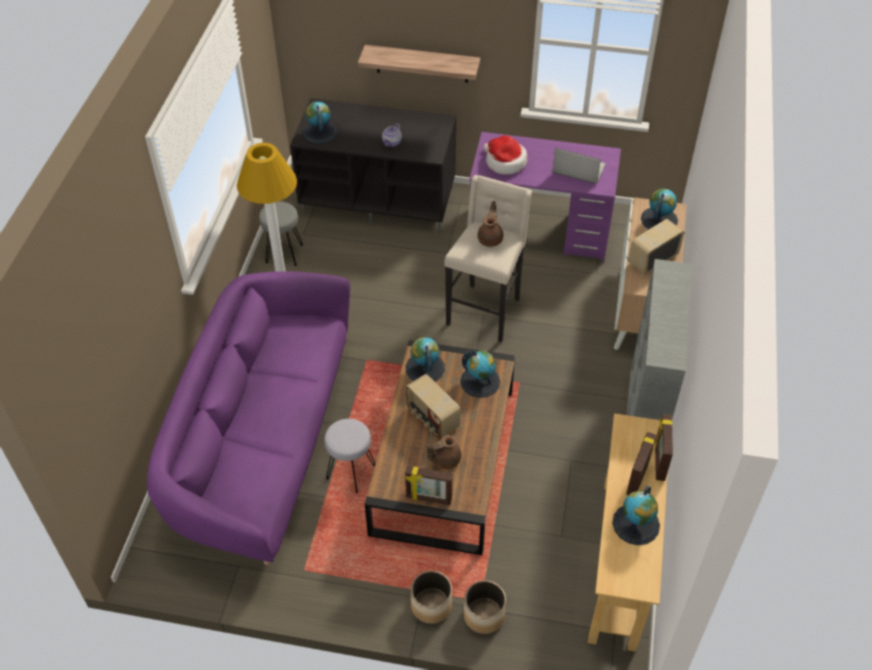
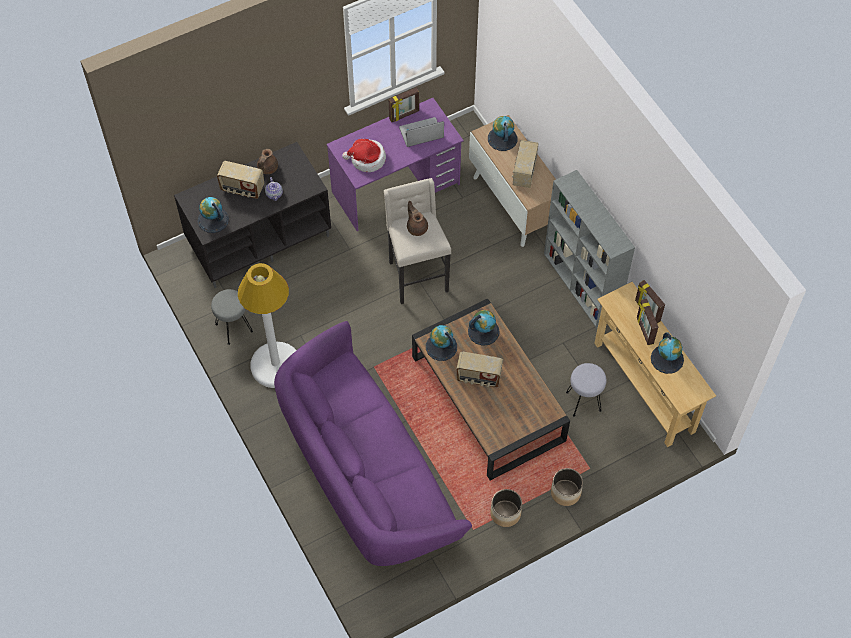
camera: 40 degrees left, 10 degrees up
(351, 473) = (440, 449): grey stool -> grey stool (584, 401)
(369, 124) = (242, 189): none -> radio
(422, 64) = (262, 121): shelf -> none
(428, 499) = (525, 429): picture frame -> picture frame (404, 115)
(444, 460) = (511, 398): brown teapot -> brown teapot (267, 168)
(484, 616) = (599, 475): planter -> planter (506, 513)

